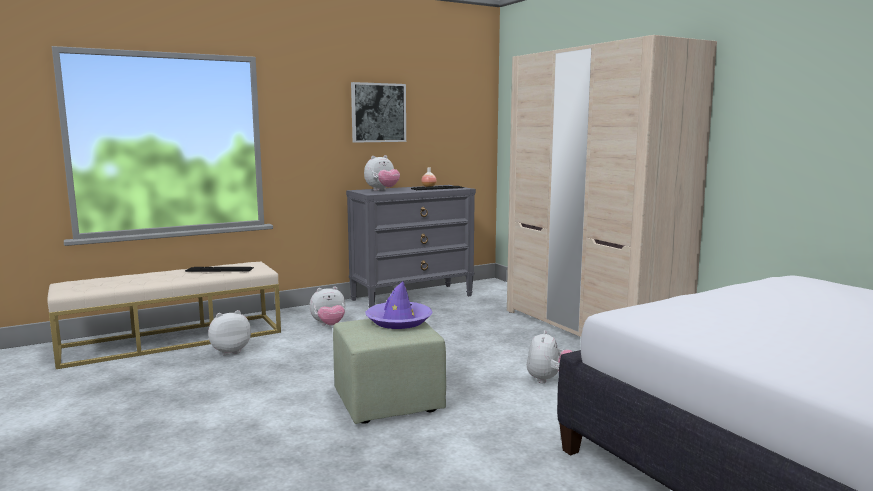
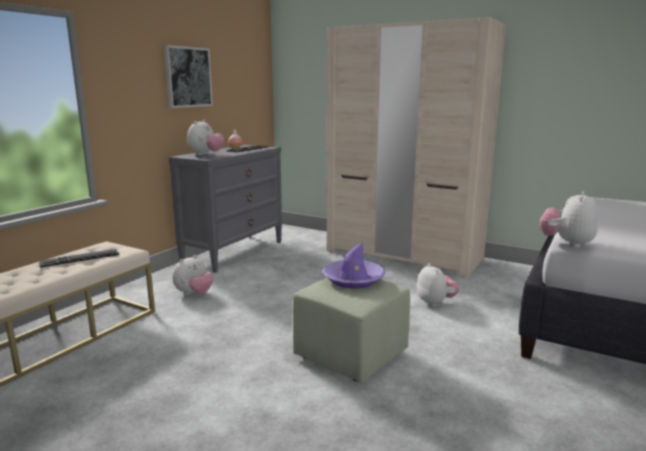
camera: 30 degrees left, 5 degrees up
(229, 351) = (127, 344): plush toy -> plush toy (566, 243)

